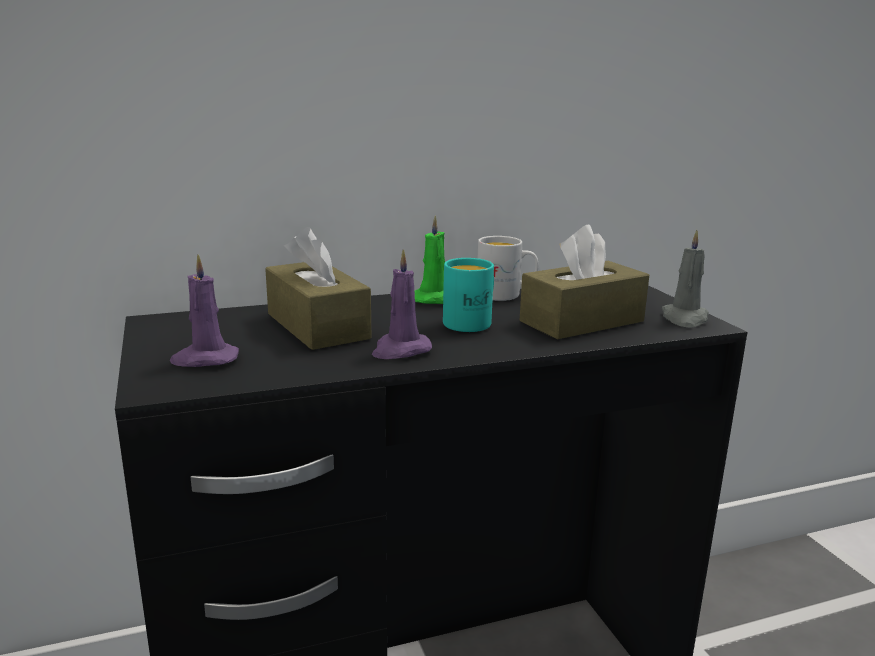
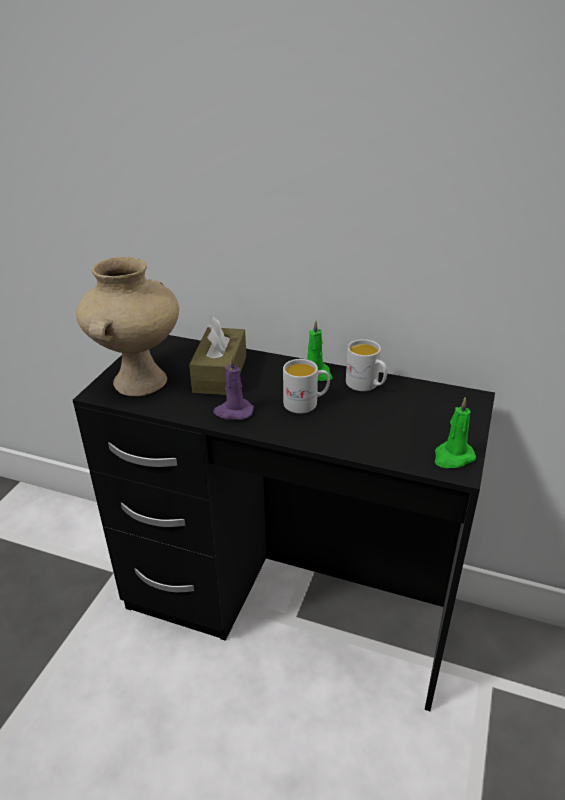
camera: 40 degrees right, 15 degrees up
(204, 359) = (139, 380): purple candle -> beige vase
(472, 322) = (306, 403): turquoise mug -> white mug
(581, 321) = (375, 430): brown tissue box -> none
(684, 319) = (452, 457): grey candle -> green candle

